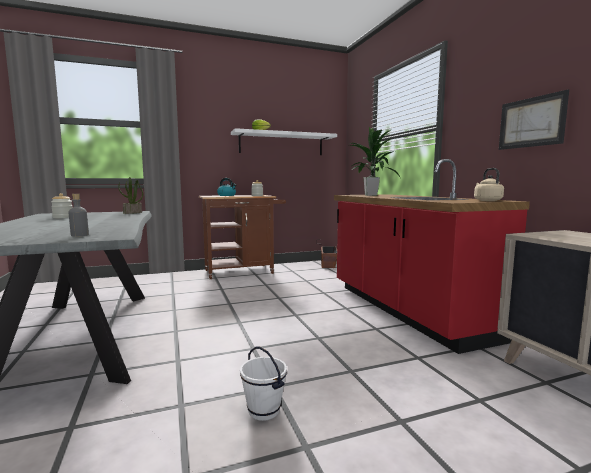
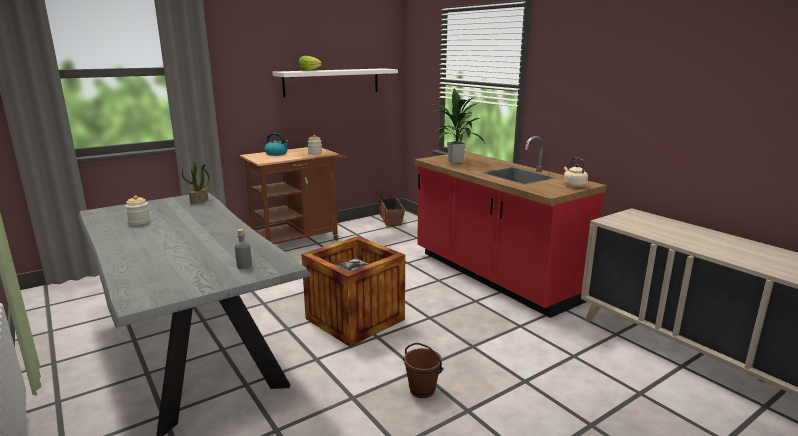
camera: 15 degrees left, 10 degrees up
(243, 330) = (355, 319): none -> crate
(264, 410) = (422, 390): white bucket -> brown bucket
(531, 122) = (609, 109): picture -> none

